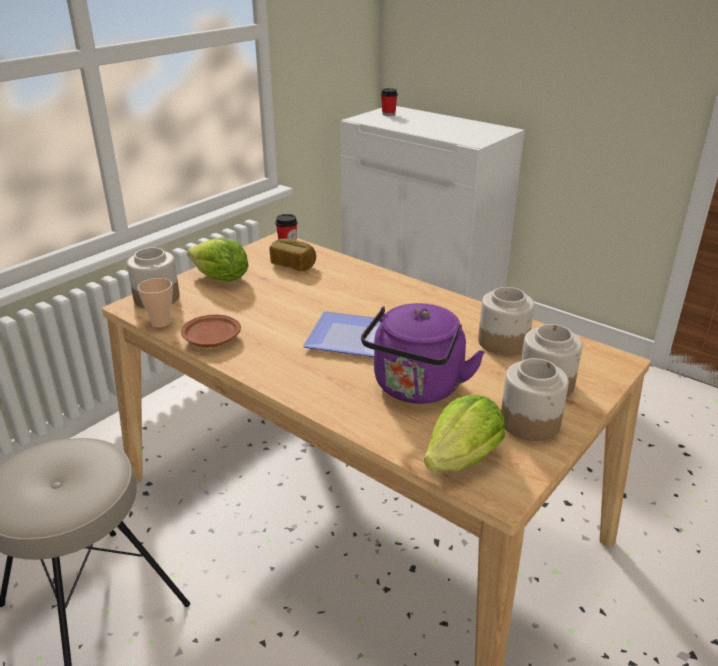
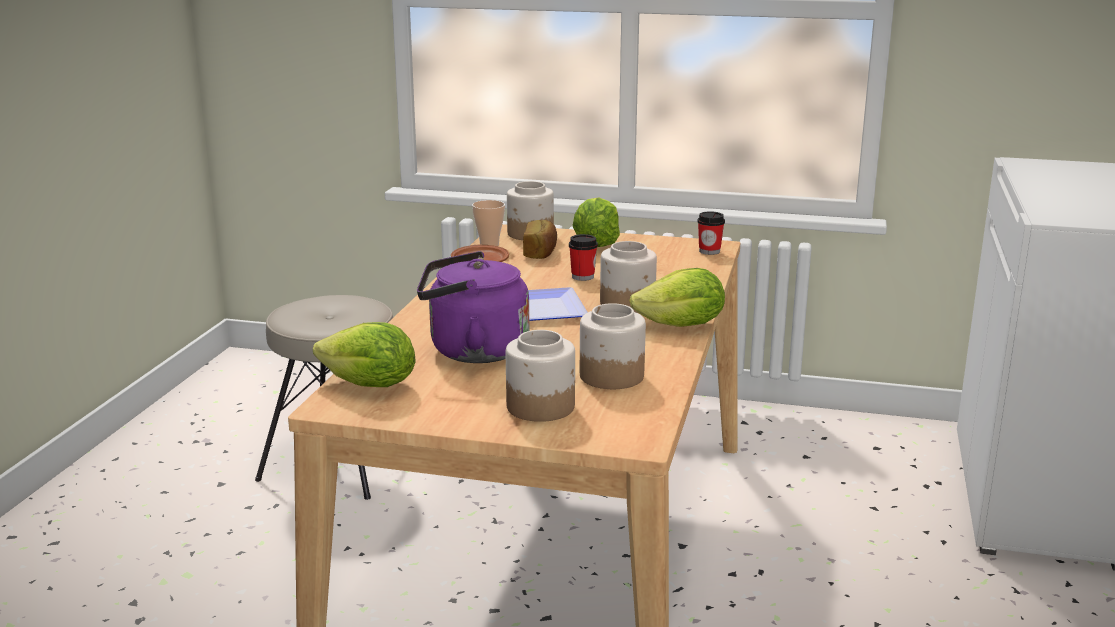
camera: 65 degrees right, 10 degrees down
(293, 265) = (667, 262): bread -> bread (541, 252)
(388, 114) = (1080, 169): cup -> cup (582, 277)
(426, 294) = (682, 326): none -> lettuce
(530, 422) = (457, 407): jar -> jar (628, 304)

